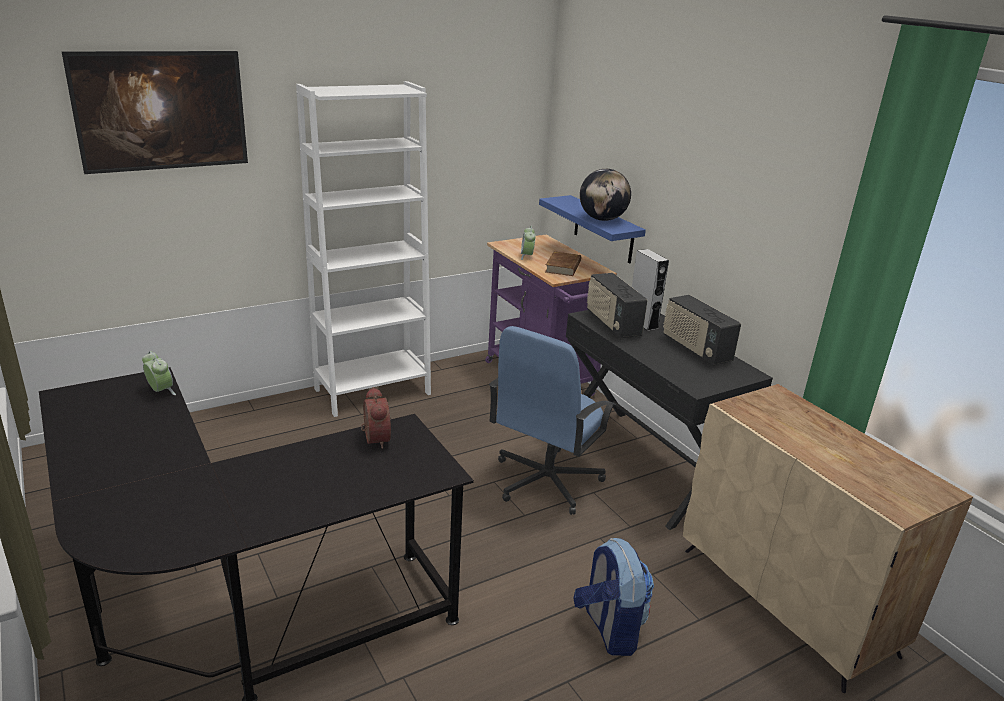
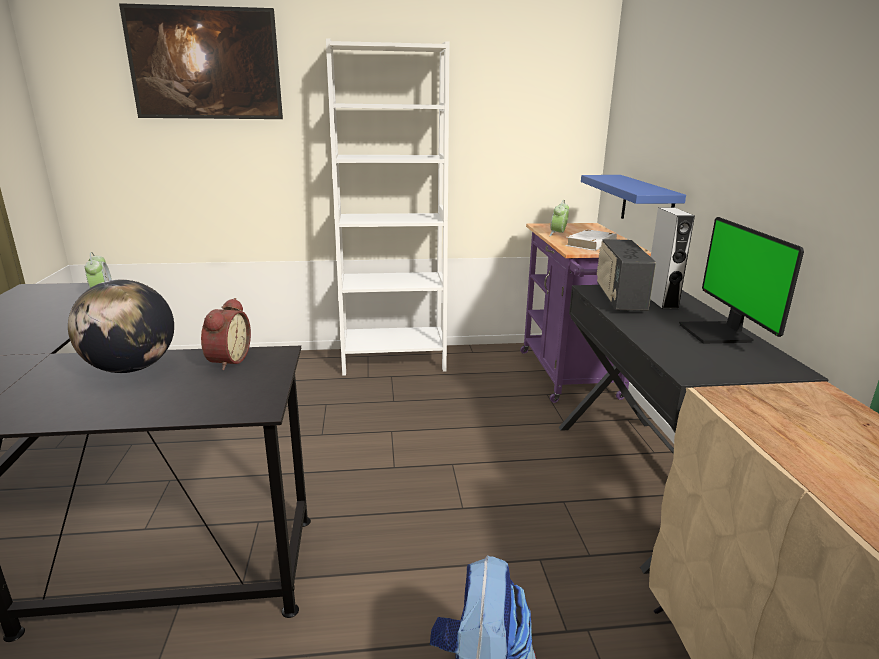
camera: 25 degrees right, 5 degrees down
(545, 481) = (511, 476): blue office chair -> none
(563, 267) = (591, 244): brown book -> white book
(602, 219) = (637, 186): globe -> globe (131, 368)
(695, 349) = (718, 334): radio -> monitor

